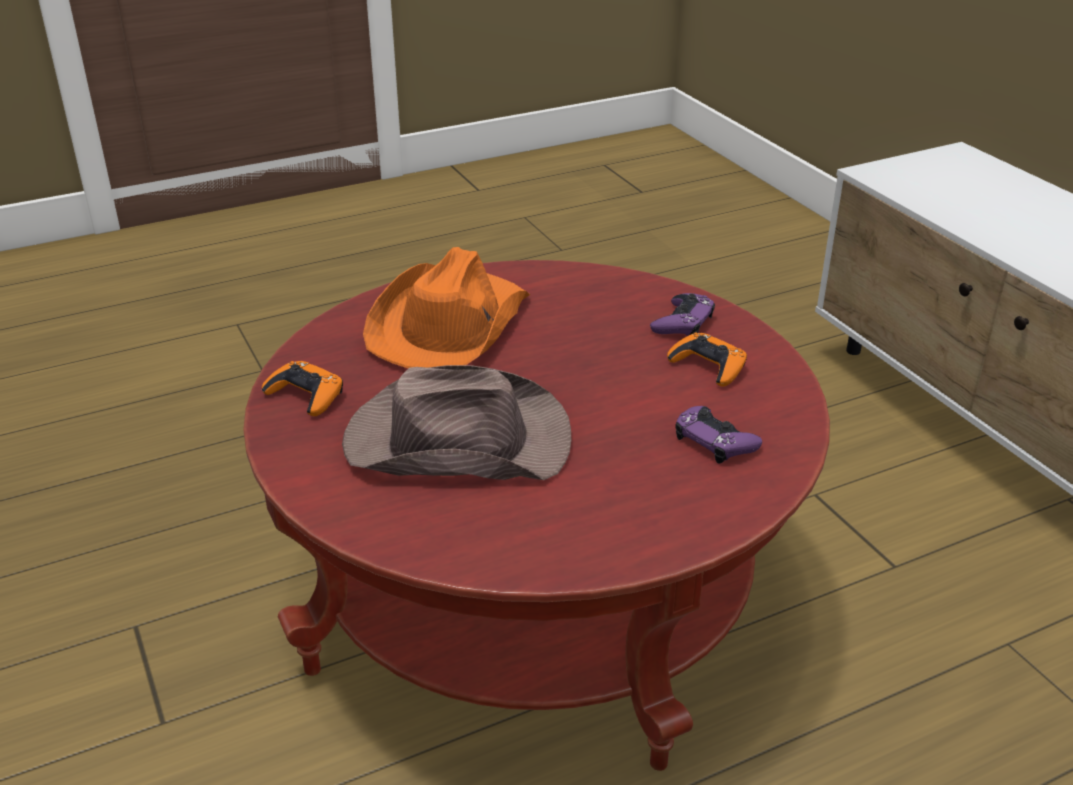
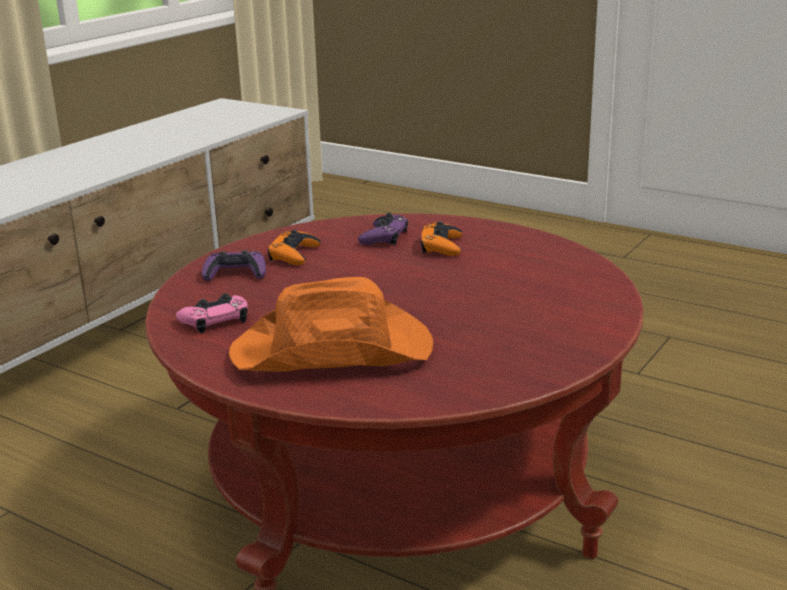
camera: 120 degrees left, 10 degrees down
(305, 395) = (517, 368): orange game controller -> orange game controller (441, 246)
(455, 441) = (490, 298): brown hat -> none
(577, 291) = (215, 320): none -> pink game controller

